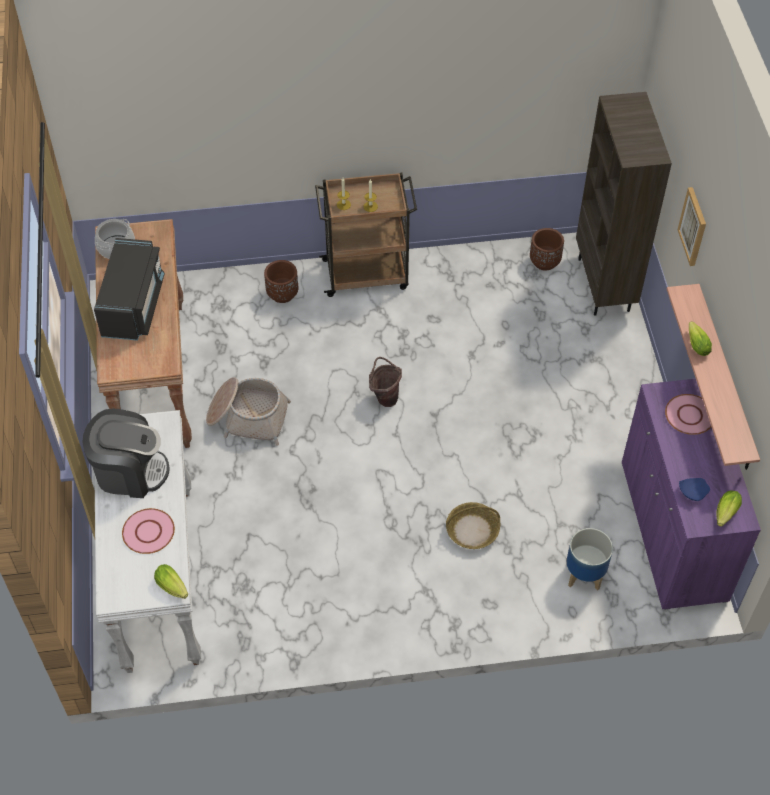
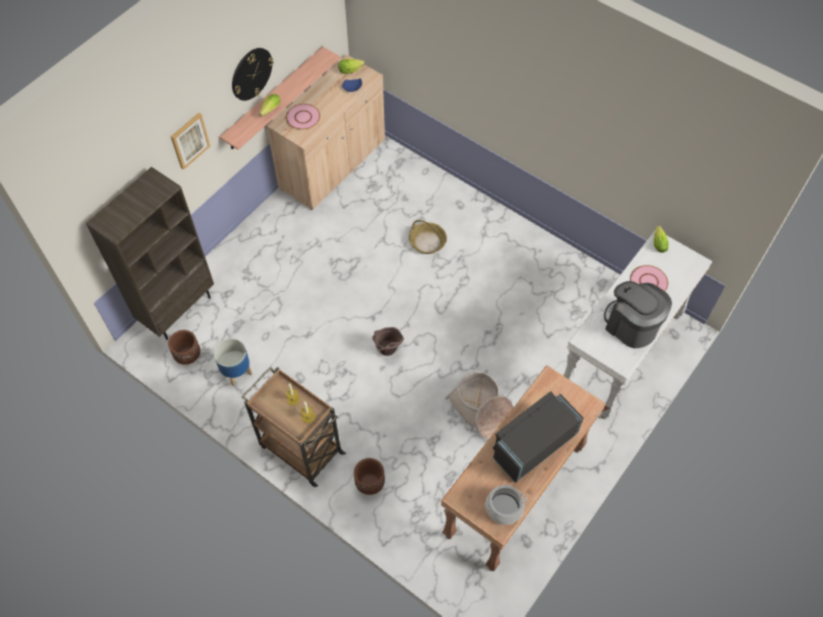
camera: 135 degrees left, 5 degrees up
(584, 576) = (399, 180): planter -> planter (237, 372)
(672, 531) = (333, 164): purple cabinet -> beige cabinet
(731, 306) = (251, 73): none -> wall clock

